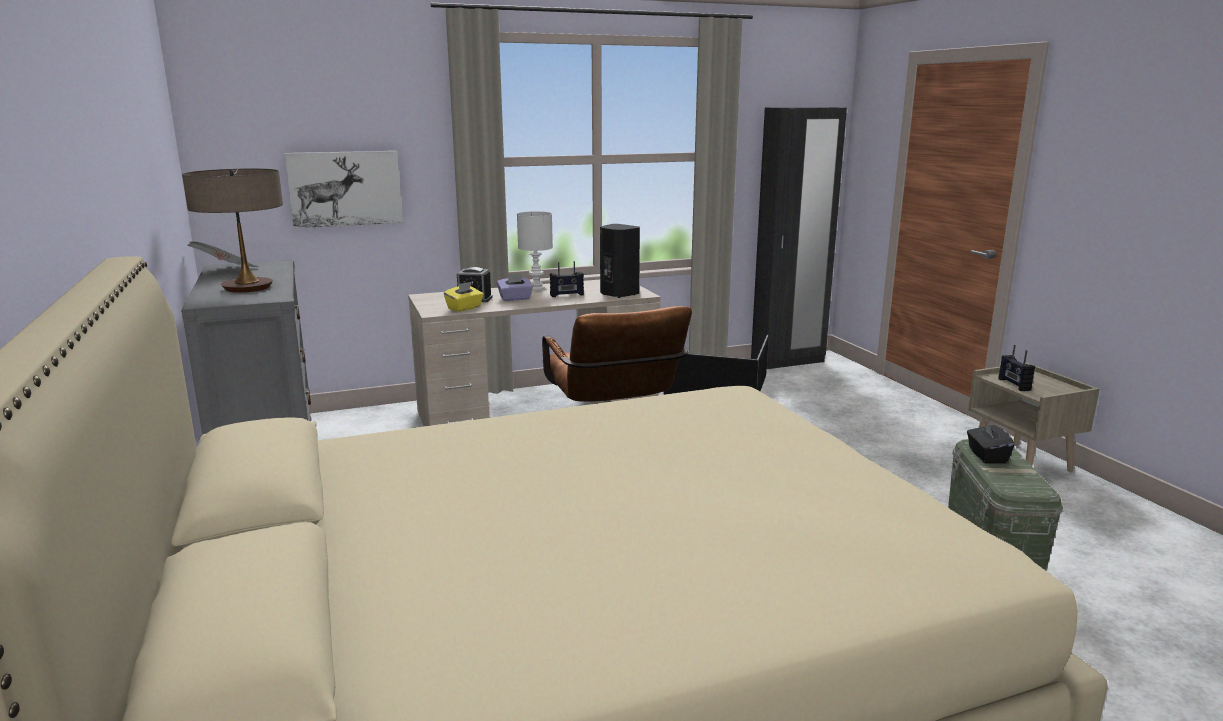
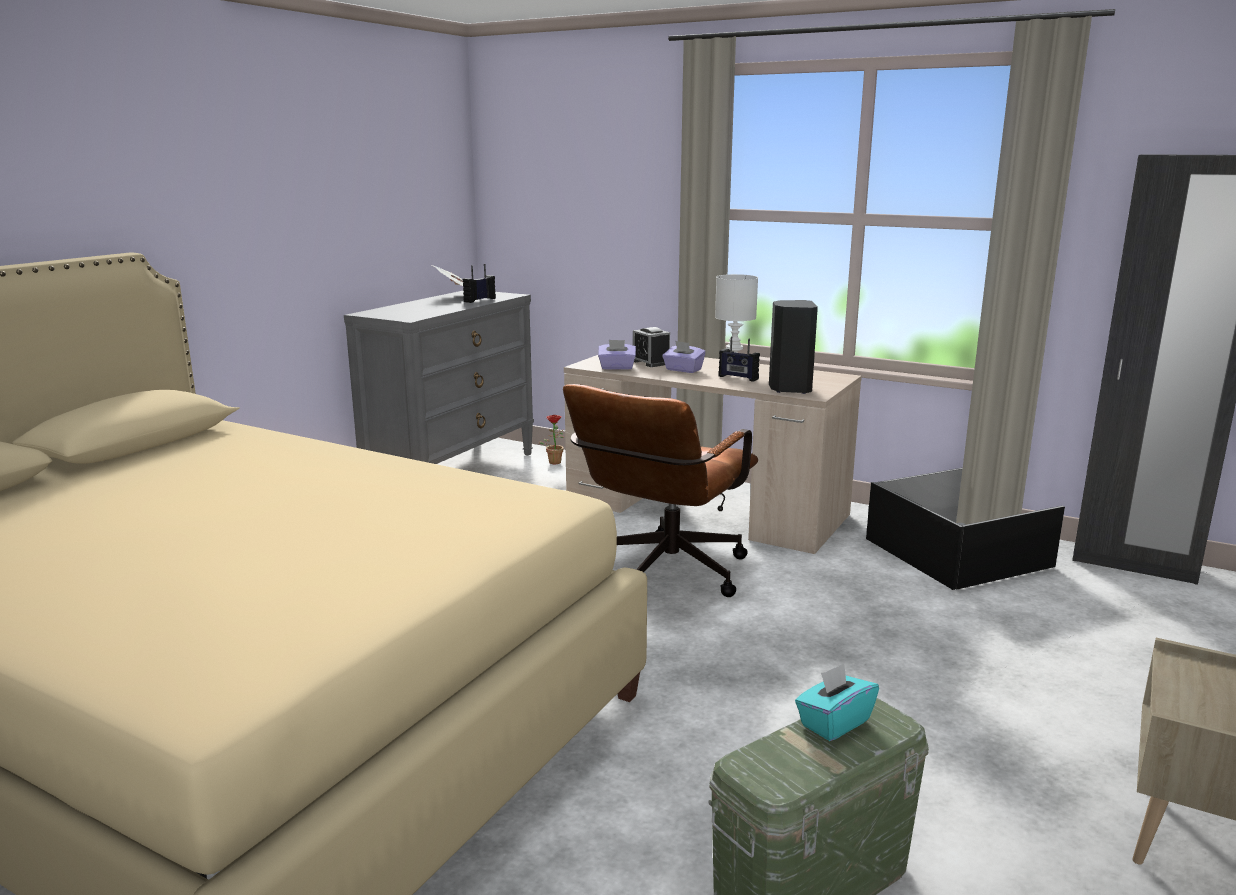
camera: 50 degrees right, 0 degrees up
(247, 288) = (425, 308): table lamp -> none
(345, 188) = (590, 231): picture -> none
(346, 422) = (554, 461): none -> potted plant
(464, 308) = (617, 367): yellow tissue box -> purple tissue box
(986, 456) = (834, 722): black tissue box -> turquoise tissue box
(1013, 384) = (1181, 684): radio -> radio (479, 300)

